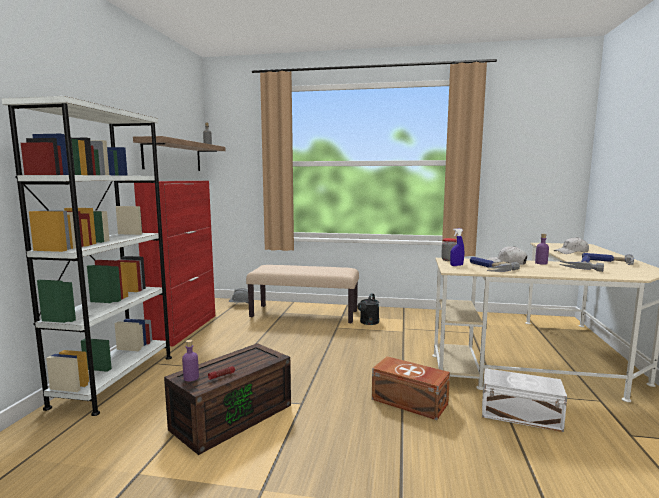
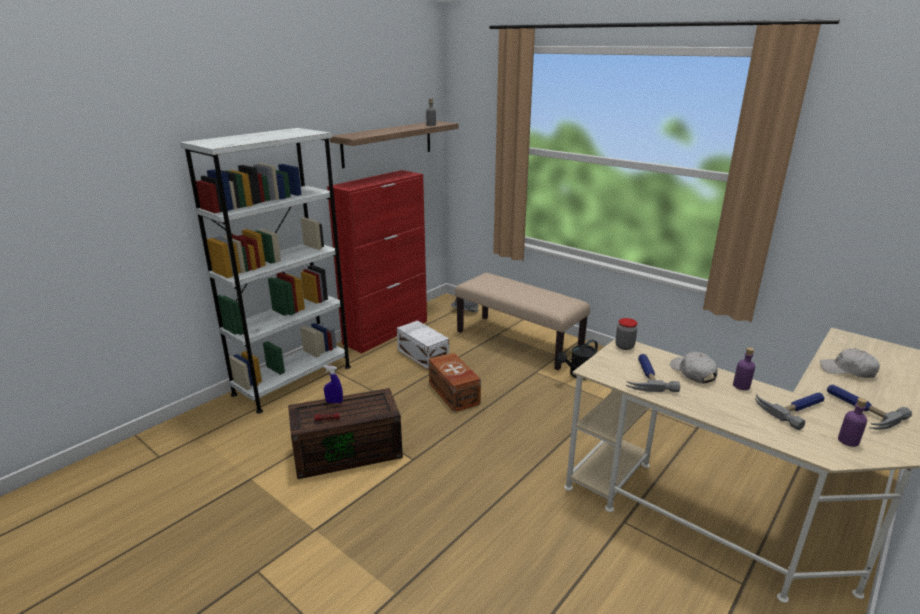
camera: 30 degrees right, 15 degrees up
(191, 378) = (304, 413): purple bottle -> purple bottle (848, 441)
(410, 402) = (513, 496): brown storage box -> brown storage box (453, 394)
(456, 265) = (614, 361): blue spray bottle -> blue spray bottle (334, 402)
(519, 414) = (614, 556): white storage box -> white storage box (423, 355)

